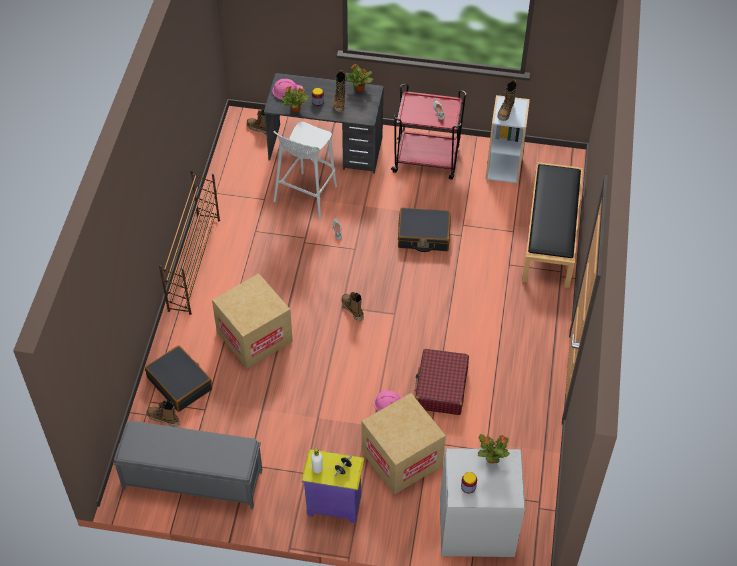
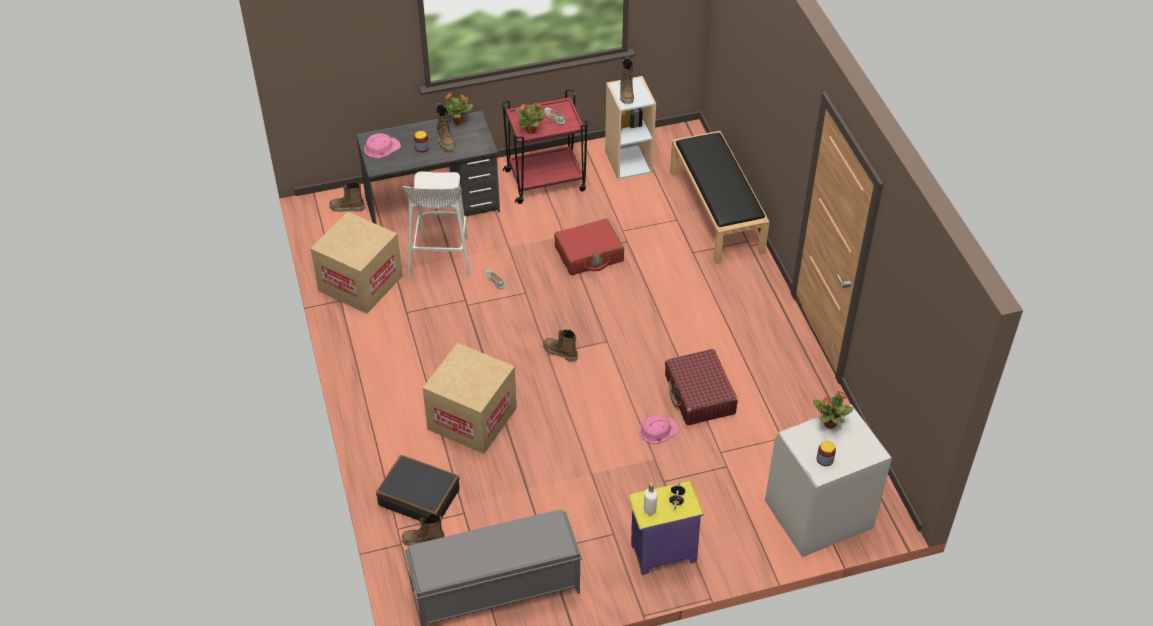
camera: 25 degrees left, 5 degrees down
(195, 264) = (359, 369): brown shoe rack -> none
(296, 110) = (403, 163): potted plant -> potted plant (531, 130)
(401, 458) = (703, 479): cardboard box -> cardboard box (360, 283)
(423, 235) = (589, 254): black suitcase -> red suitcase

